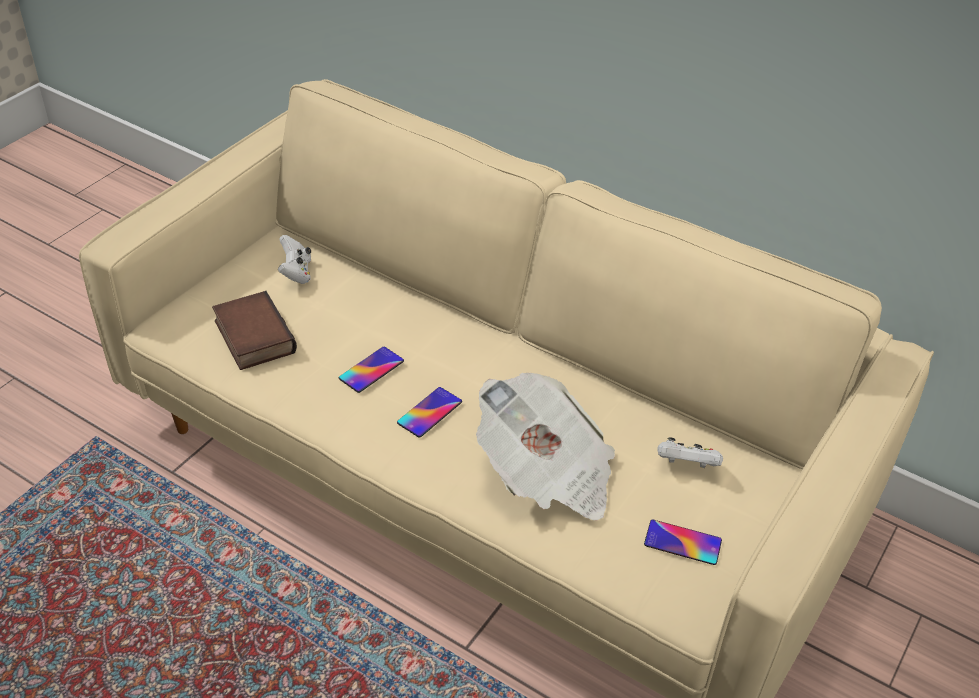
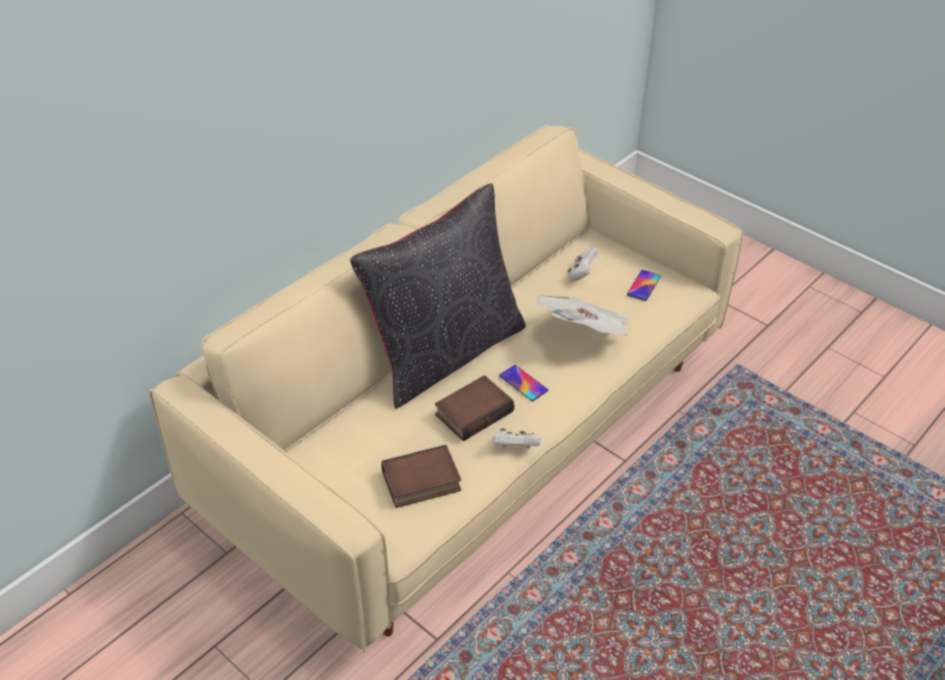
camera: 80 degrees left, 0 degrees up
(296, 273) = (338, 454): white game controller -> white game controller (516, 448)
(371, 370) = (473, 411): phone -> book
(476, 338) = (445, 353): none -> black pillow

